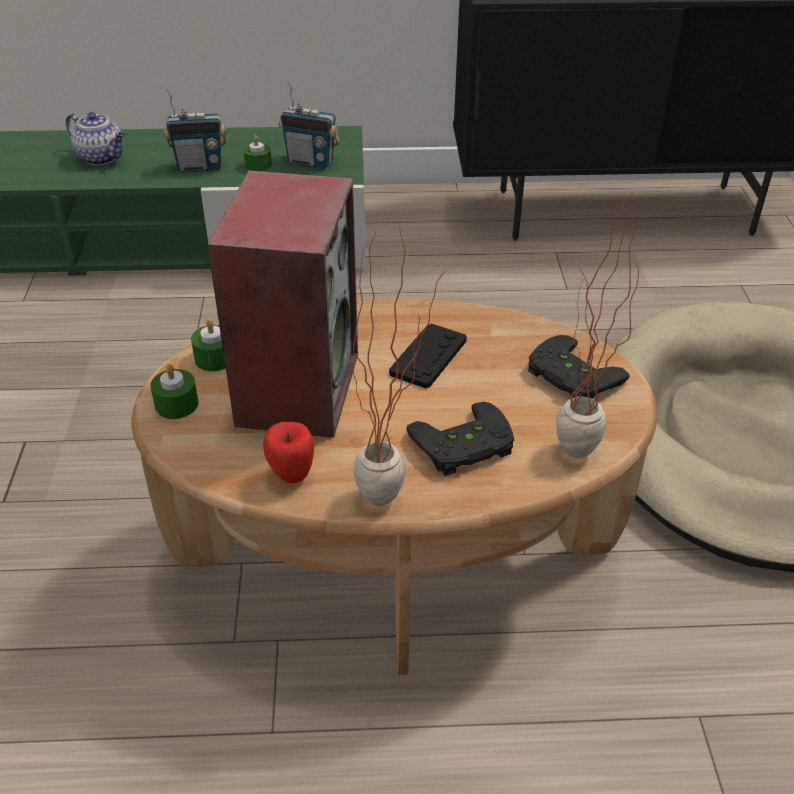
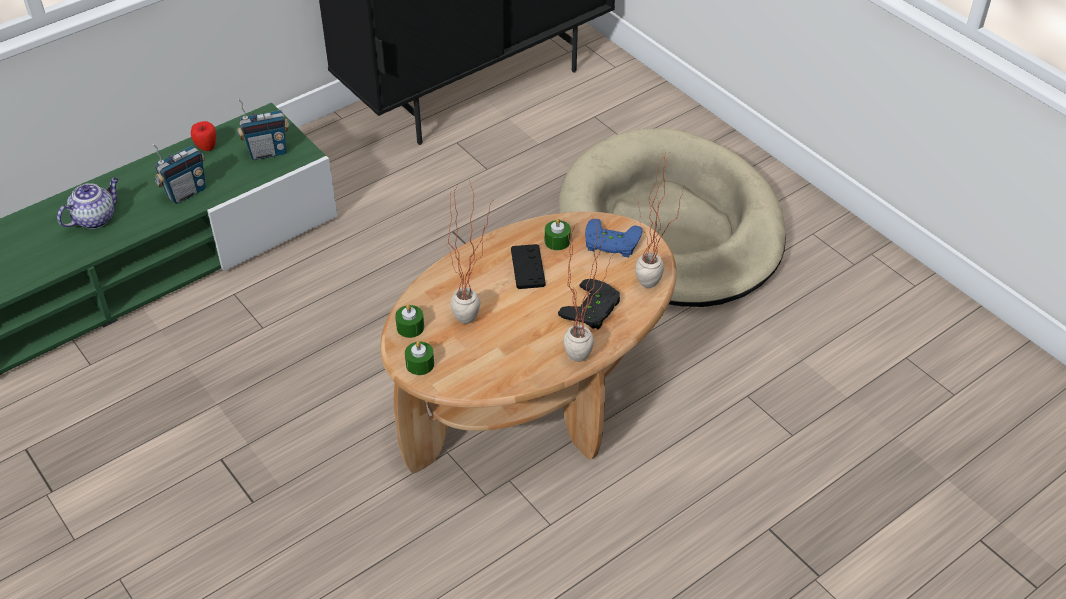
camera: 35 degrees left, 5 degrees up
(102, 158) = (95, 218): teapot -> teapot turned 45 degrees counterclockwise
(258, 165) = (230, 172): green candle -> green candle (557, 241)
(291, 475) = (523, 369): apple -> apple (207, 148)
(297, 387) = (475, 321): speaker -> potted plant
(569, 377) = (610, 243): black game controller -> blue game controller

